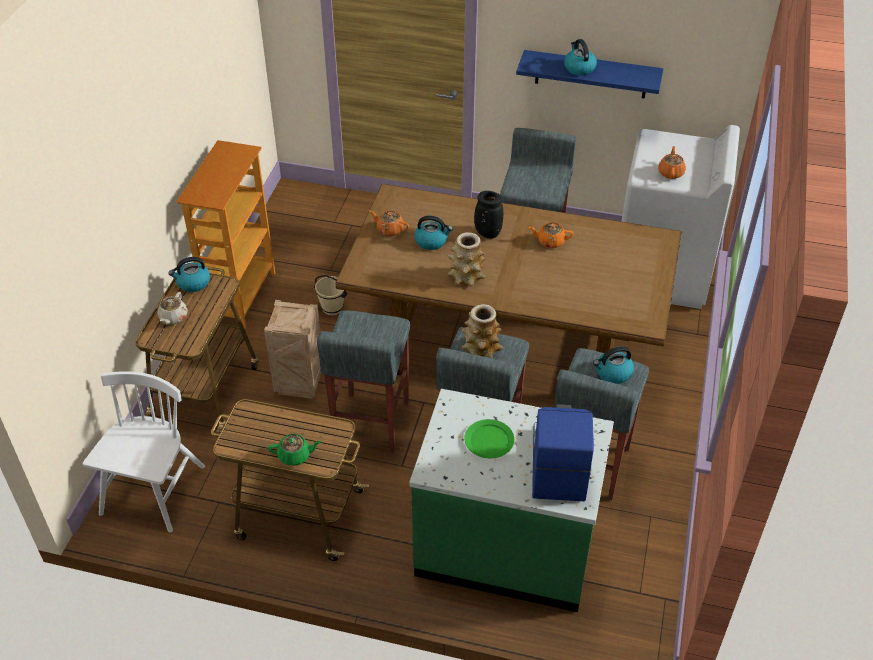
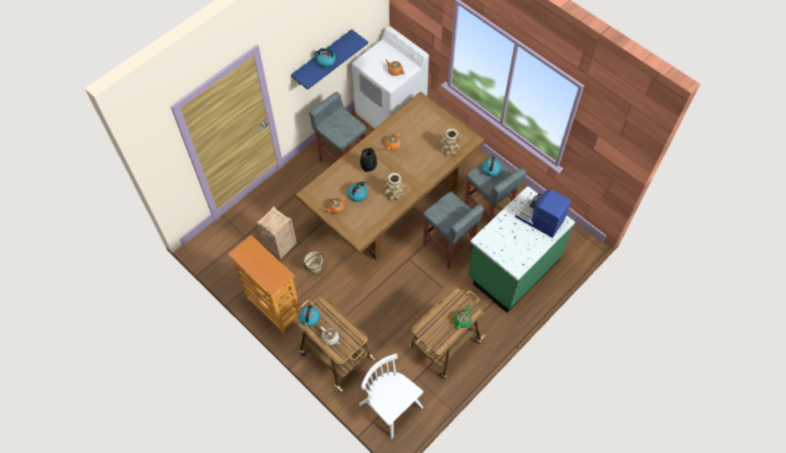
camera: 60 degrees left, 15 degrees up
(299, 382) = (359, 308): crate -> crate (279, 247)
(370, 423) = (407, 288): grey stool -> none
(481, 349) = (444, 212): vase -> vase (449, 149)
(489, 441) = (512, 237): green plate -> none

